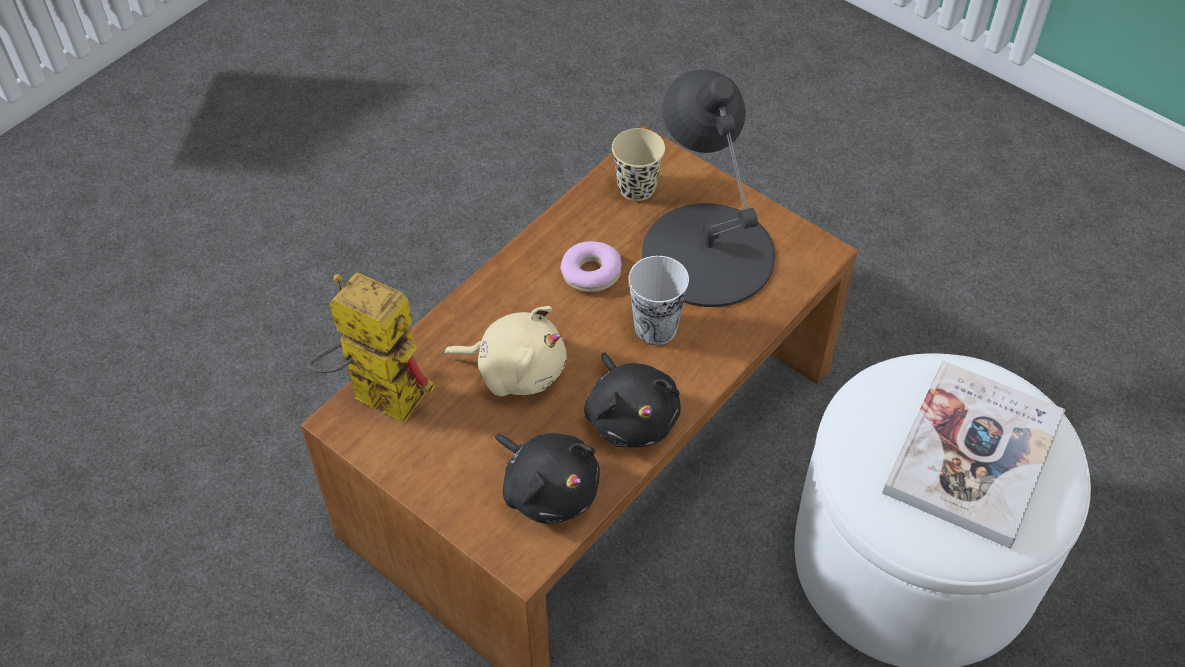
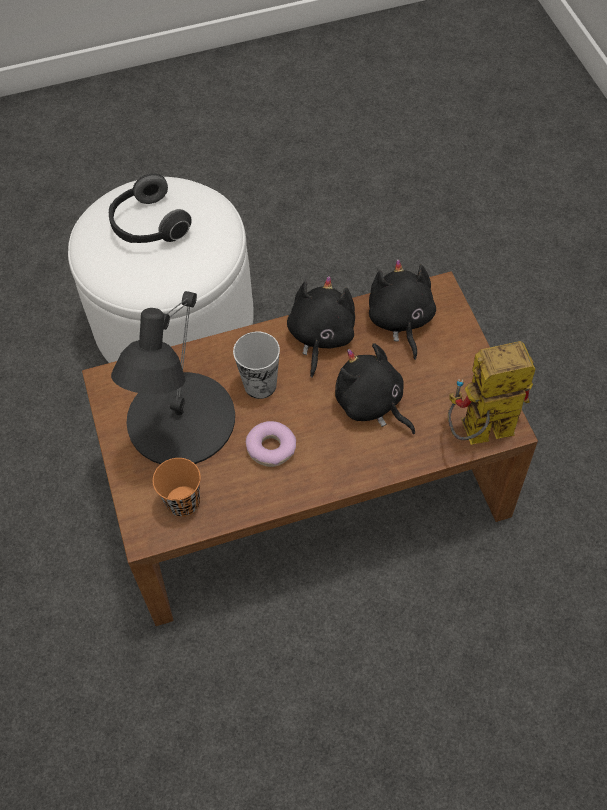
camera: 145 degrees left, 5 degrees up
(373, 395) = (478, 434): toy robot -> toy robot turned 105 degrees clockwise
(516, 369) = (371, 404): beige plush toy -> black plush toy
(636, 188) = (183, 502): beige cup -> orange cup
(973, 455) = (148, 226): book -> headphones

